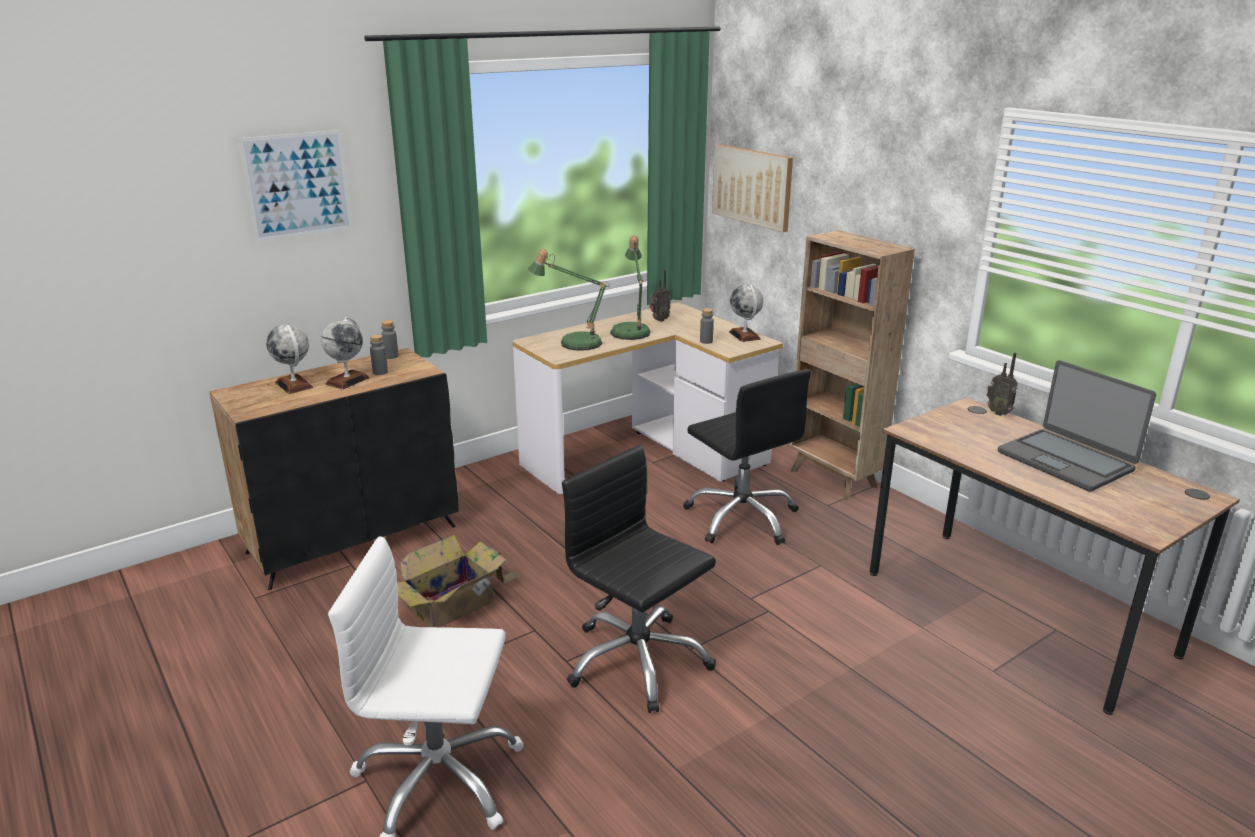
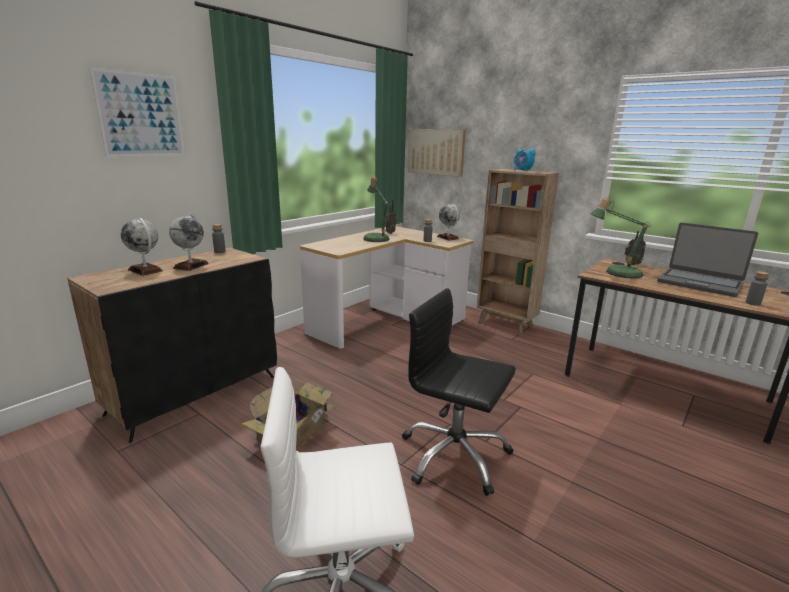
camera: 15 degrees left, 5 degrees down
(380, 372) = (215, 260): grey bottle -> grey bottle (753, 303)
(574, 342) = (343, 244): table lamp -> table lamp (617, 273)
(742, 518) = (466, 351): black office chair -> none
(855, 244) = (522, 171): none -> alarm clock

